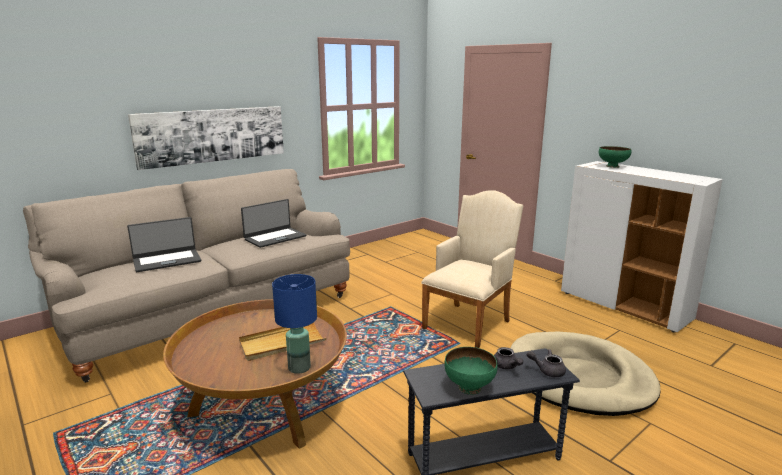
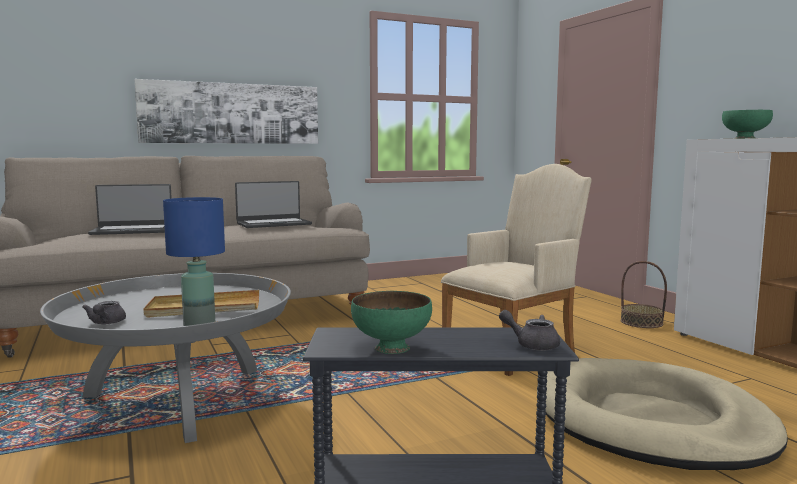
camera: 15 degrees right, 10 degrees down
(264, 407) = (179, 399): brown coffee table -> grey coffee table
(506, 366) = (470, 336): grey teapot -> grey teapot (106, 323)
(537, 283) = (641, 322): none -> basket

